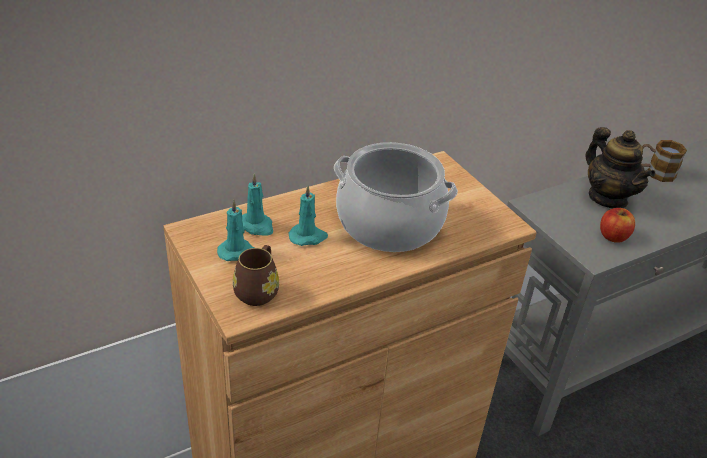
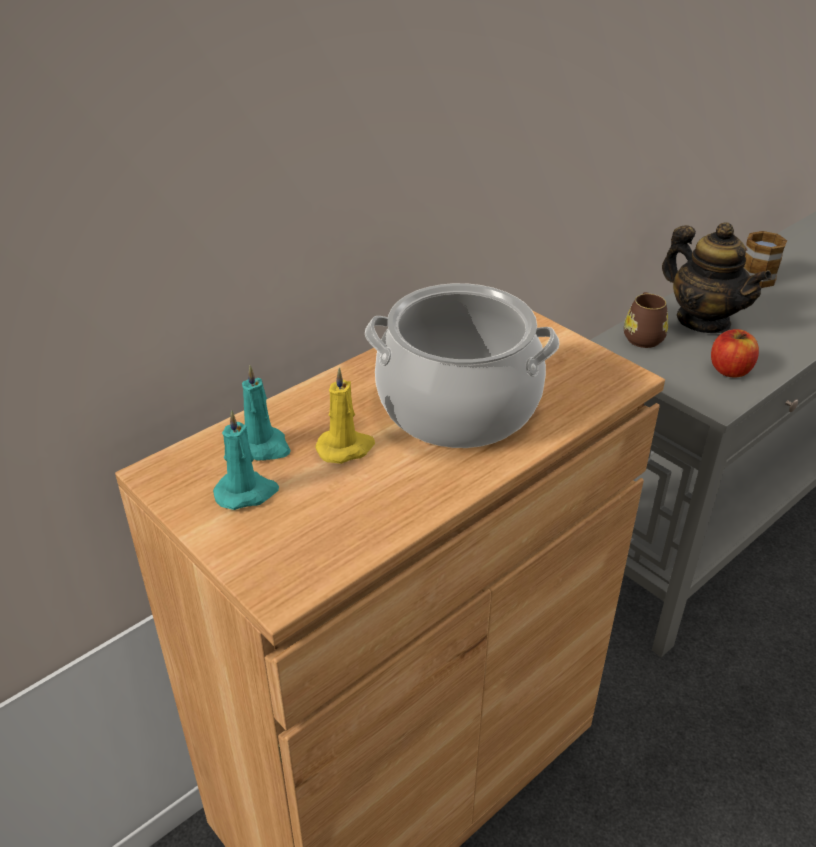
camera: 10 degrees left, 0 degrees up
(258, 290) = (298, 545): brown mug -> brown mug (642, 336)
(308, 237) = (346, 448): turquoise candle -> yellow candle

